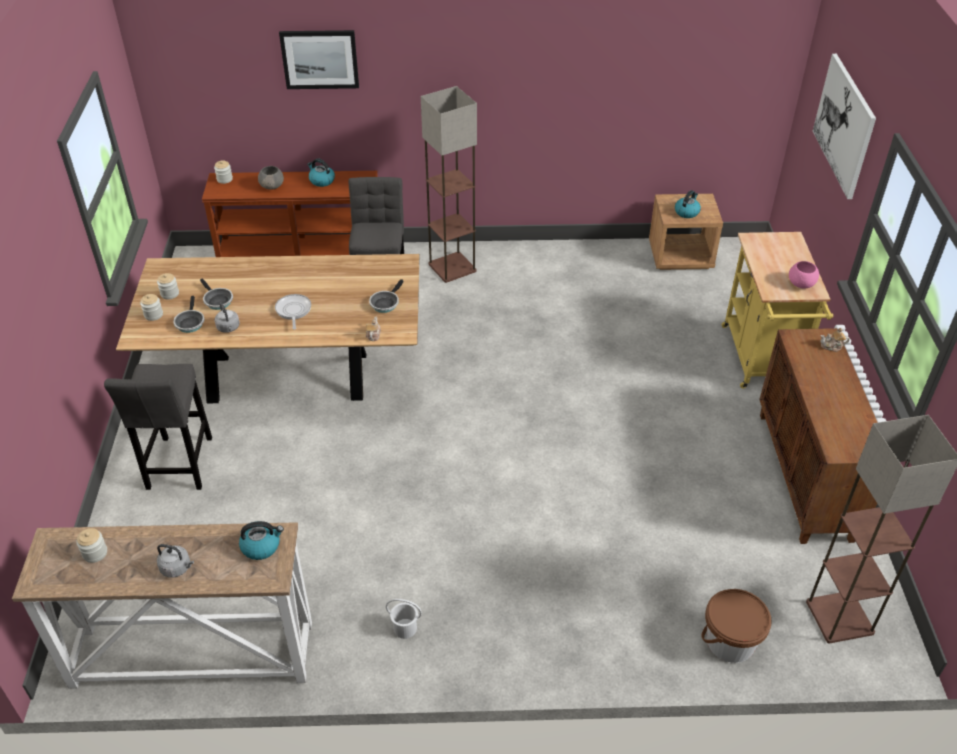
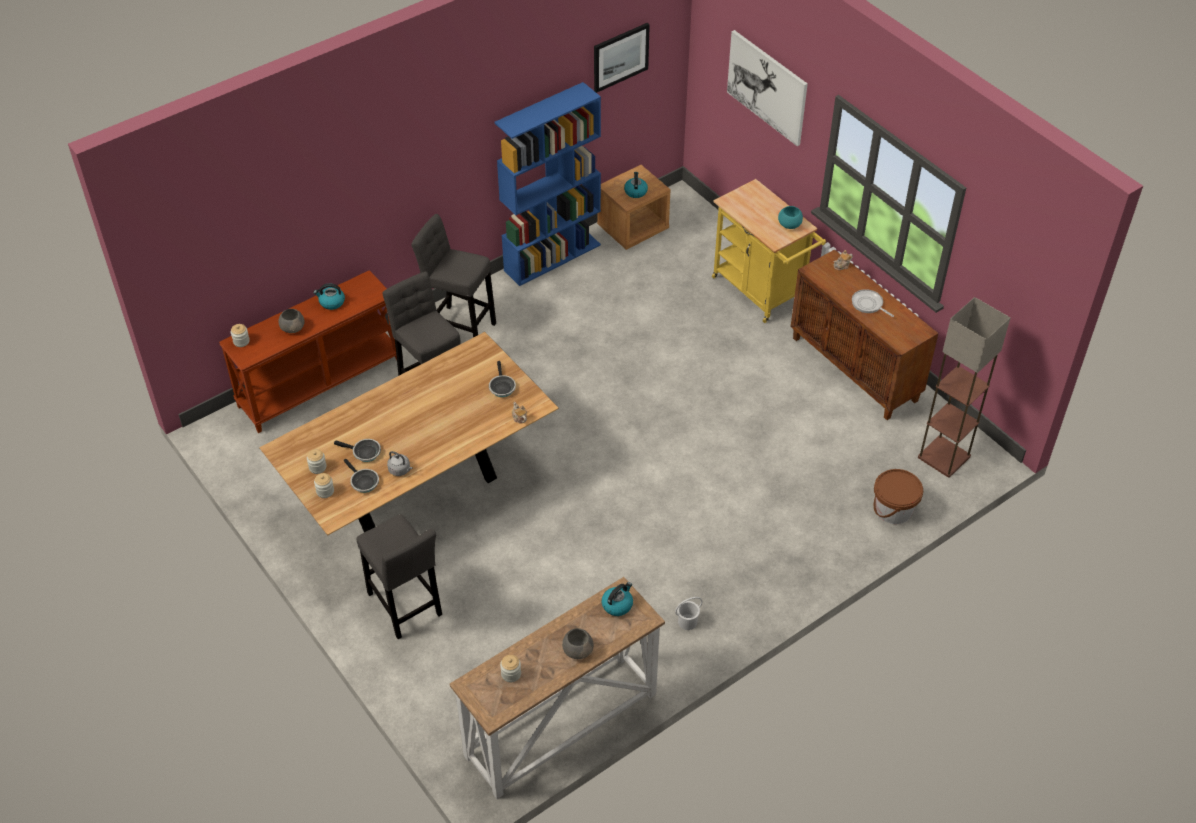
camera: 35 degrees left, 5 degrees up
(177, 568) = (577, 650): grey kettle -> grey bowl
(293, 311) = (436, 430): frying pan -> frying pan (868, 304)
(320, 59) = (310, 195): picture -> picture (620, 57)
(452, 267) = (458, 326): floor lamp -> grey stool
(585, 248) = (552, 257): none -> blue bookcase
(801, 284) = (790, 225): pink bowl -> turquoise bowl

